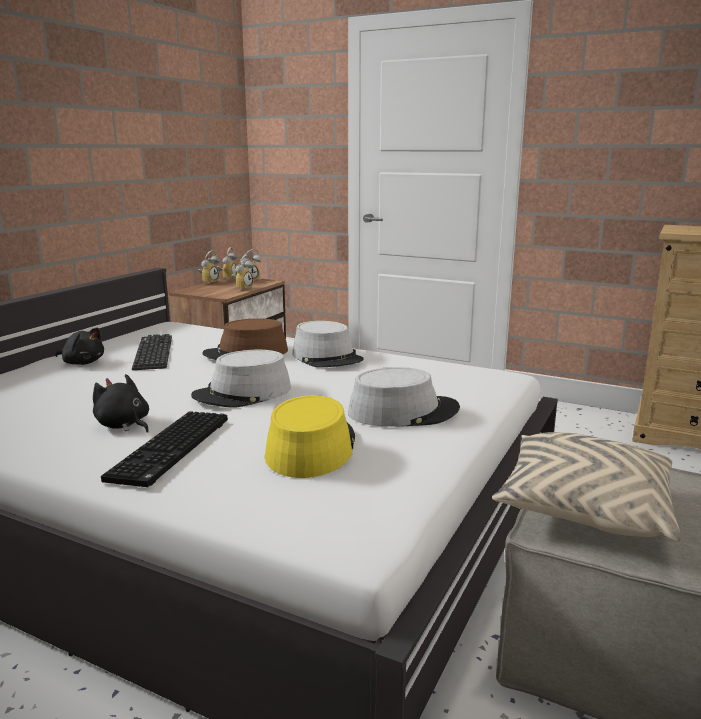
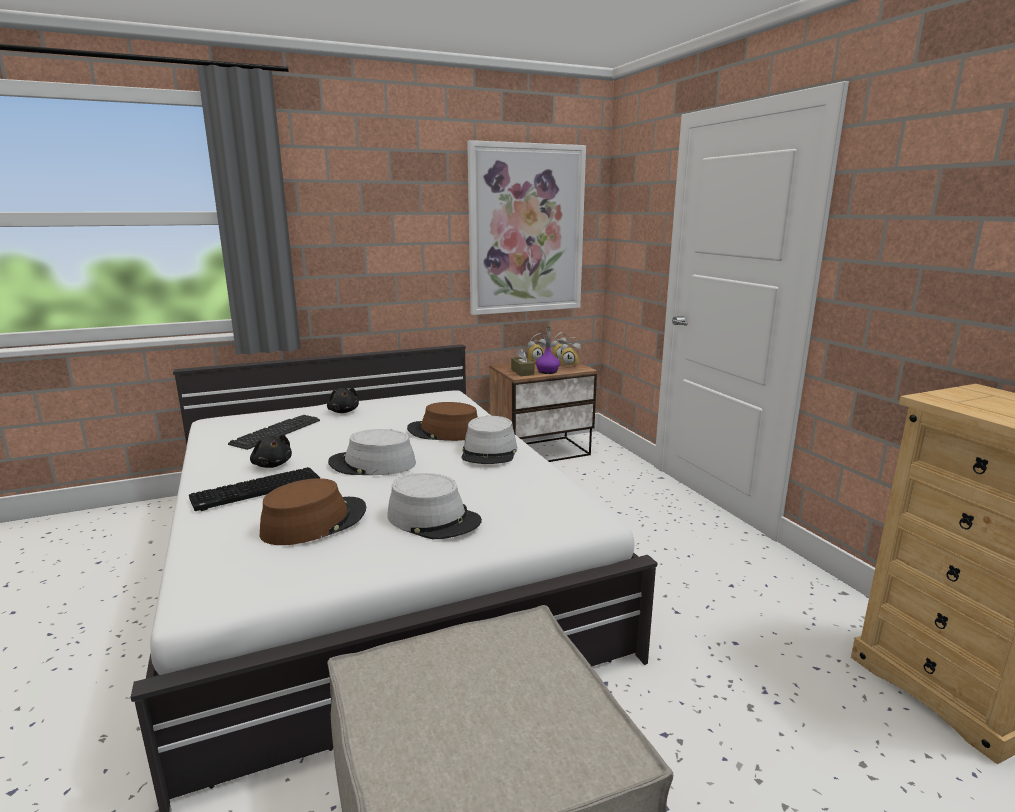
camera: 40 degrees right, 0 degrees up
(124, 425) = (272, 465): black plush toy -> black plush toy turned 150 degrees clockwise
(153, 353) = (392, 415): keyboard -> keyboard (276, 432)
(185, 133) = (526, 230): none -> picture
(219, 292) = (522, 372): none -> brown tissue box
(243, 288) = (547, 371): alarm clock -> purple bottle
(311, 447) = (314, 522): yellow hat -> brown hat
(584, 507) = (428, 668): beige pillow -> none

